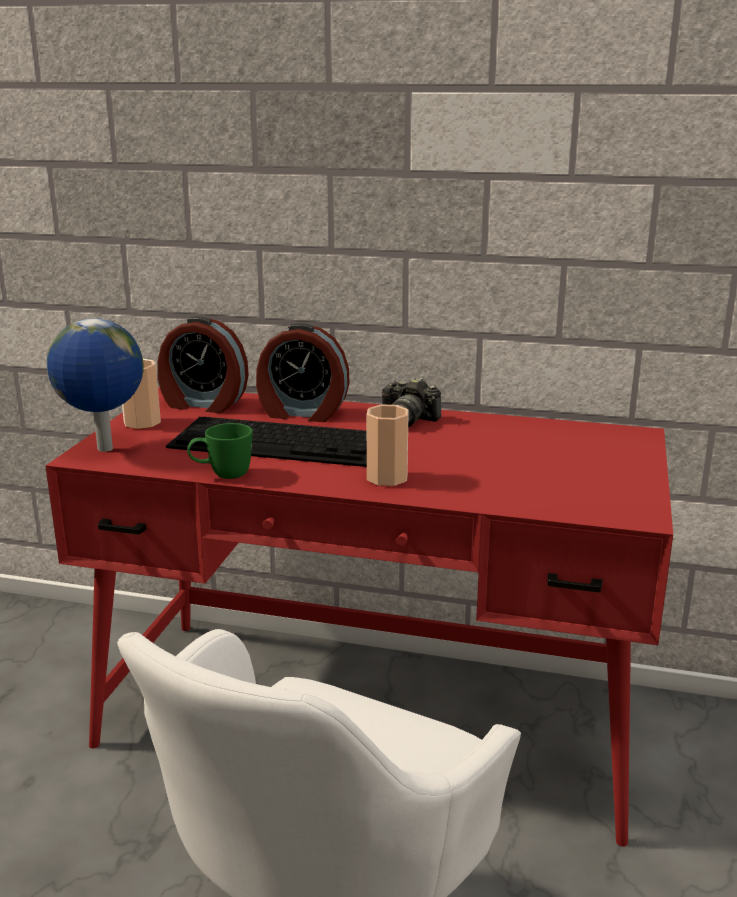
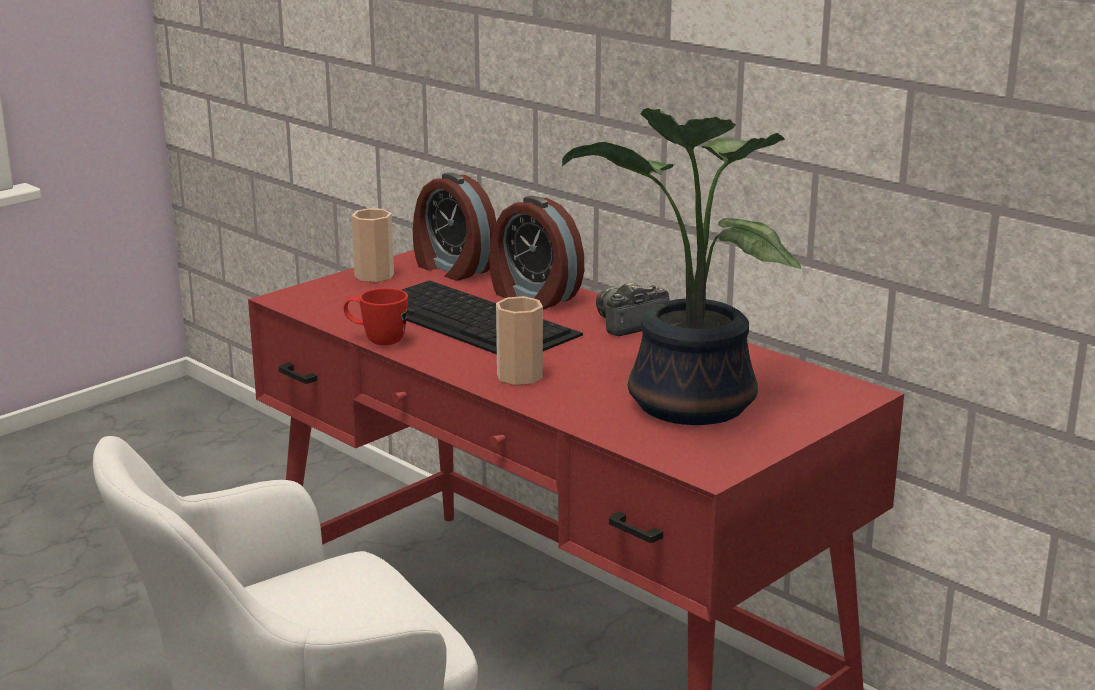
camera: 30 degrees right, 0 degrees up
(104, 449) = (311, 295): globe -> none
(222, 475) = (376, 340): green mug -> red mug
(408, 420) = (629, 324): camera -> camera turned 90 degrees clockwise
(542, 471) = (684, 405): none -> potted plant

